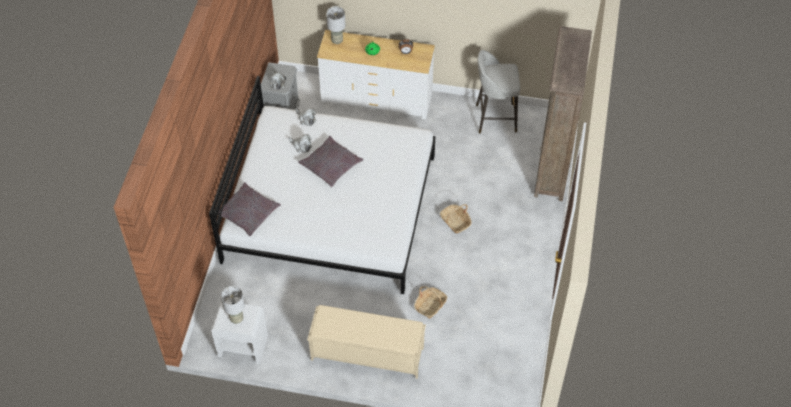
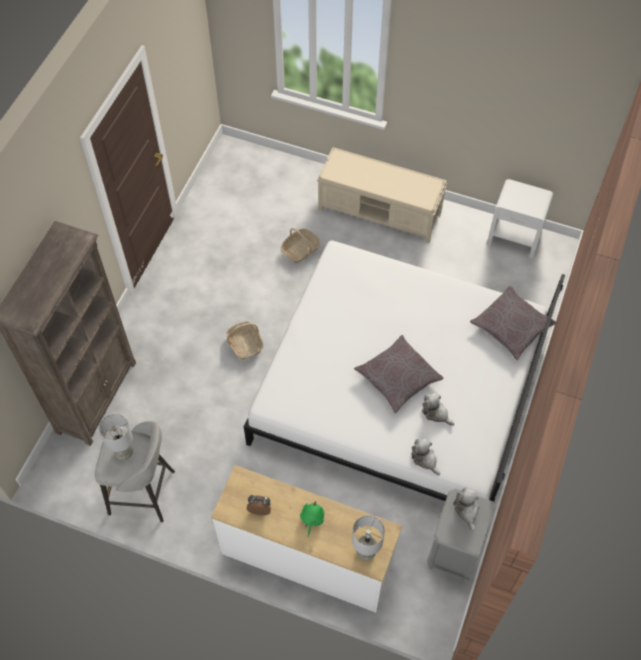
camera: 170 degrees left, 5 degrees up
(237, 319) = (525, 197): grey table lamp -> grey table lamp (123, 452)

